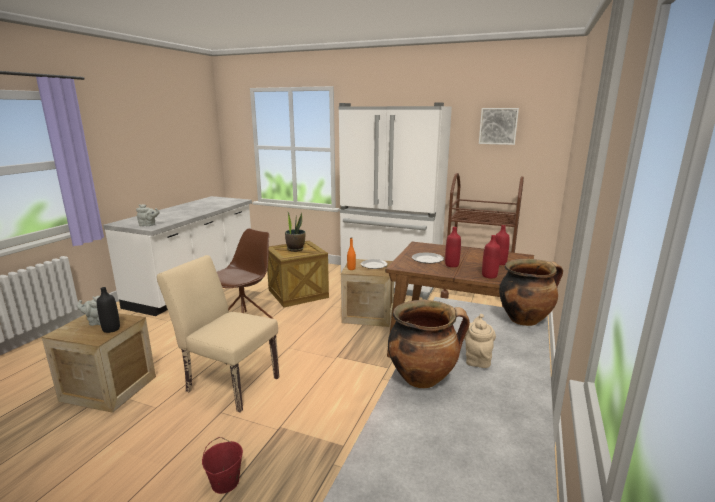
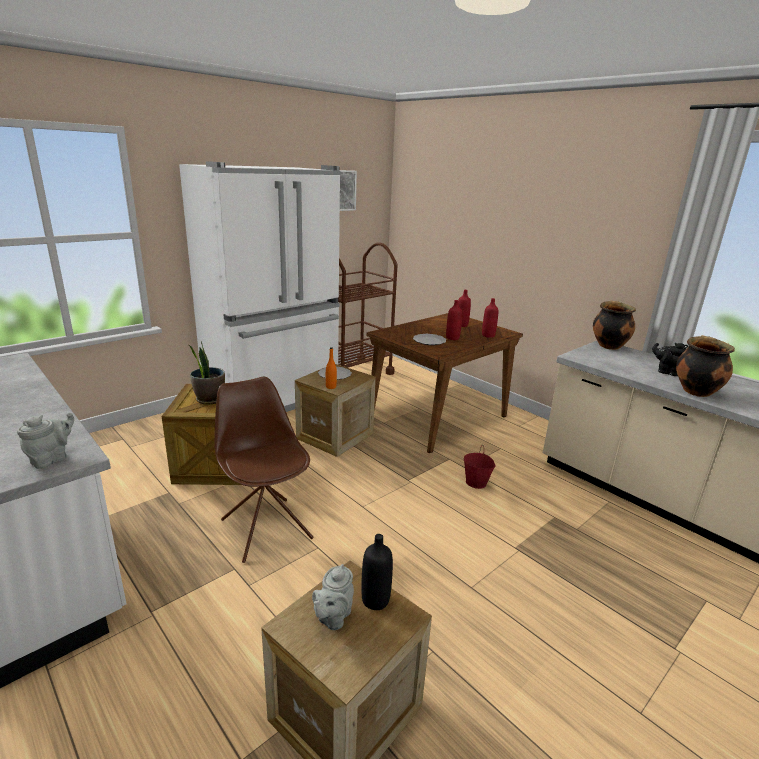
camera: 65 degrees left, 5 degrees up
(225, 483) = (590, 602): red bucket -> red bucket (476, 483)
(227, 382) = (411, 571): beige chair -> none
(477, 358) = (667, 372): beige teapot -> black teapot

